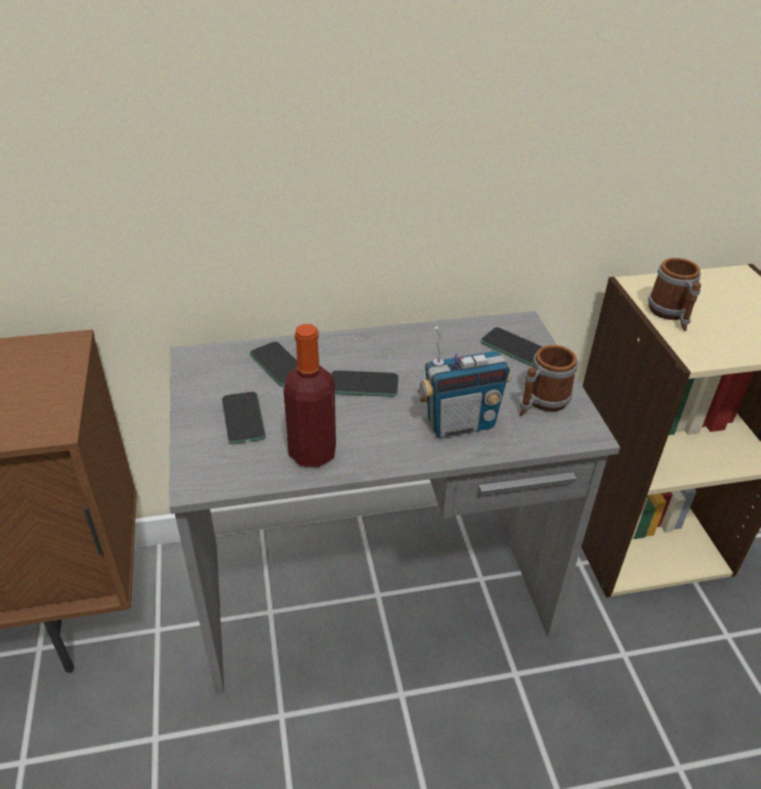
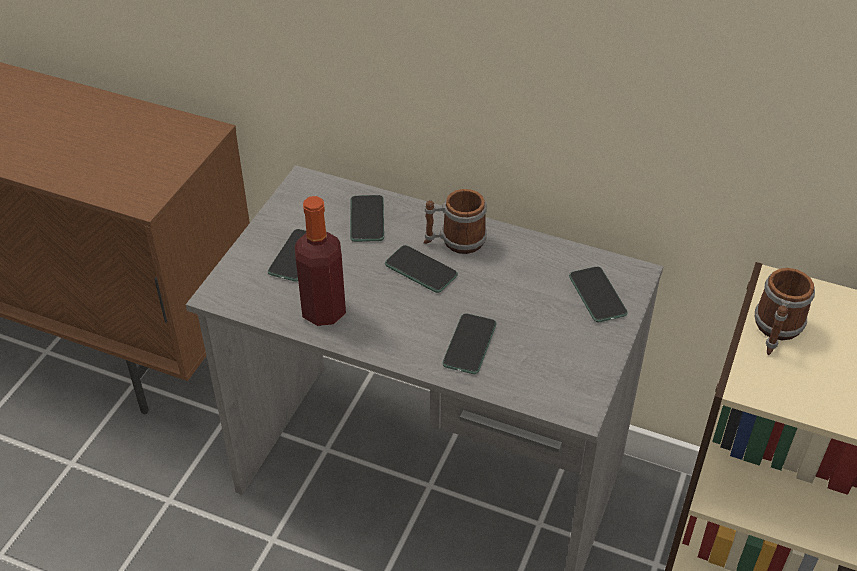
camera: 35 degrees right, 5 degrees up
(460, 424) = (469, 345): radio -> phone
(541, 402) = (566, 360): mug -> mug (455, 241)

